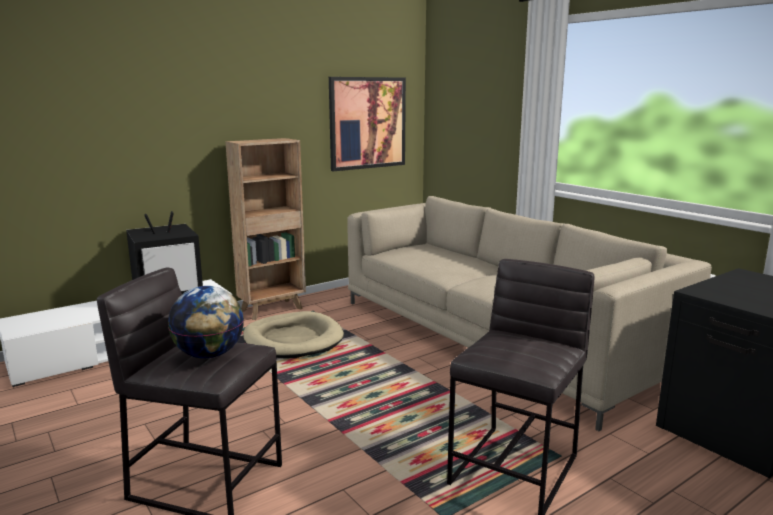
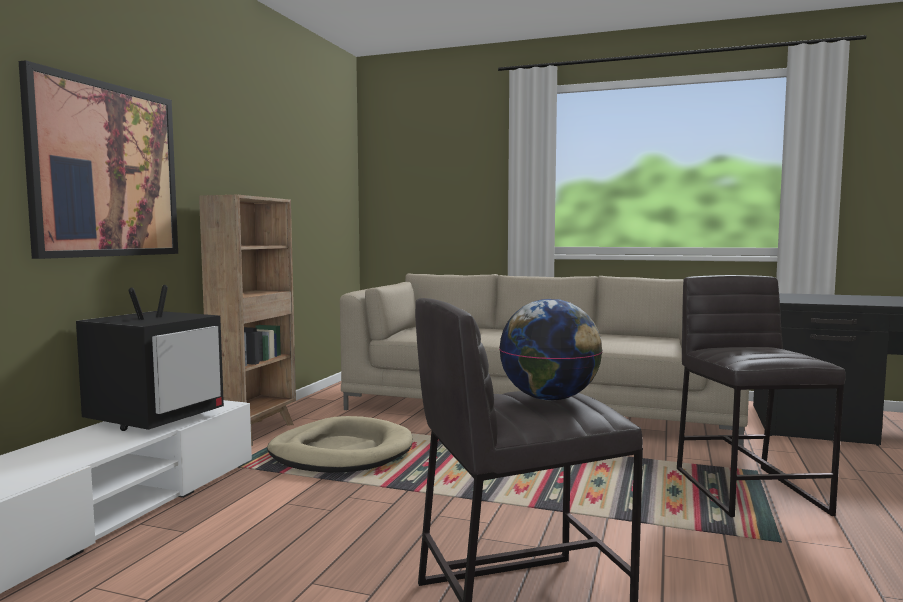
camera: 35 degrees left, 10 degrees down
(367, 123) = (319, 194): picture -> picture (106, 170)

